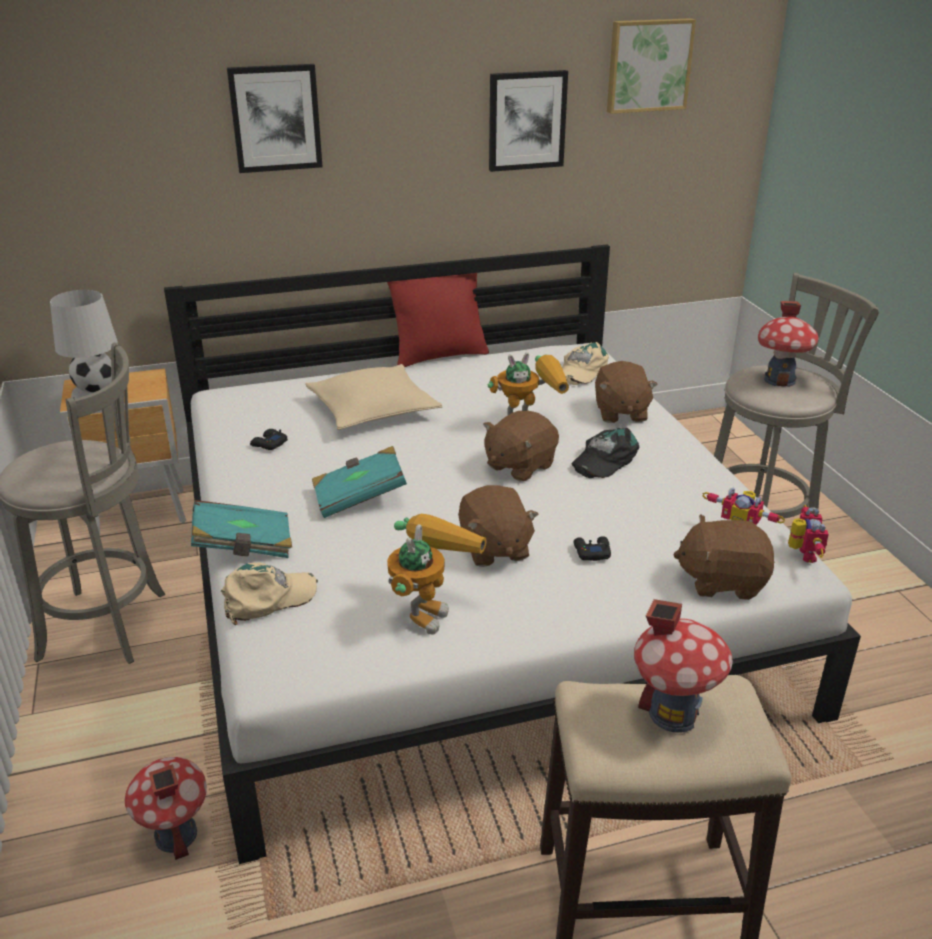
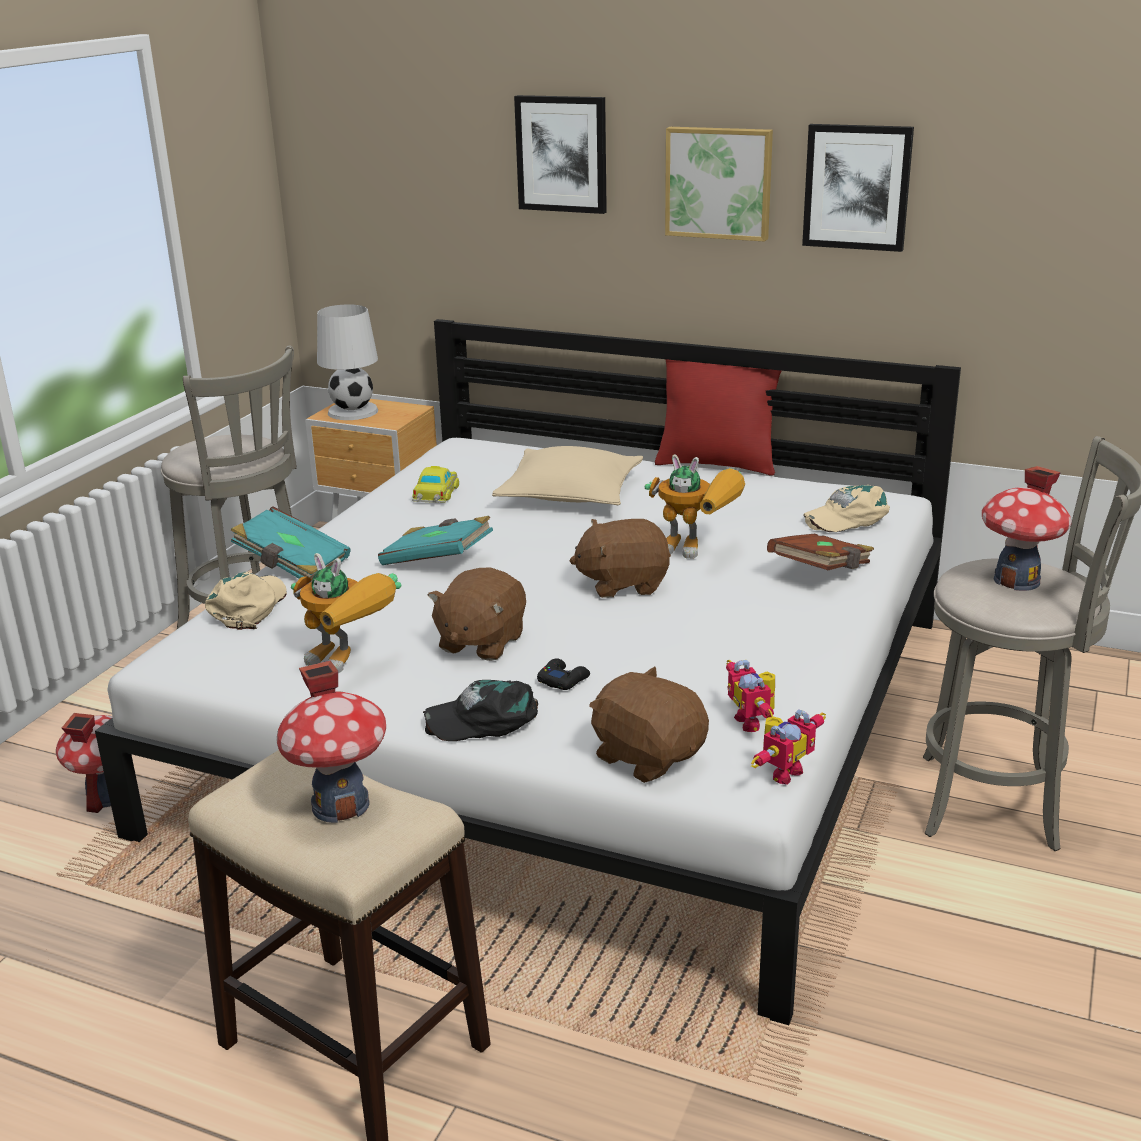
camera: 40 degrees right, 5 degrees down
(268, 597) = (249, 606): beige cap -> beige cap turned 90 degrees counterclockwise
(269, 444) = (435, 494): black game controller -> toy car
(428, 607) = (350, 663): toy robot -> toy robot turned 60 degrees clockwise
(604, 459) = (722, 607): black cap -> black cap (484, 719)
(620, 413) = (821, 571): brown plush toy -> brown book
(648, 65) = (1039, 129): picture -> picture (719, 182)

